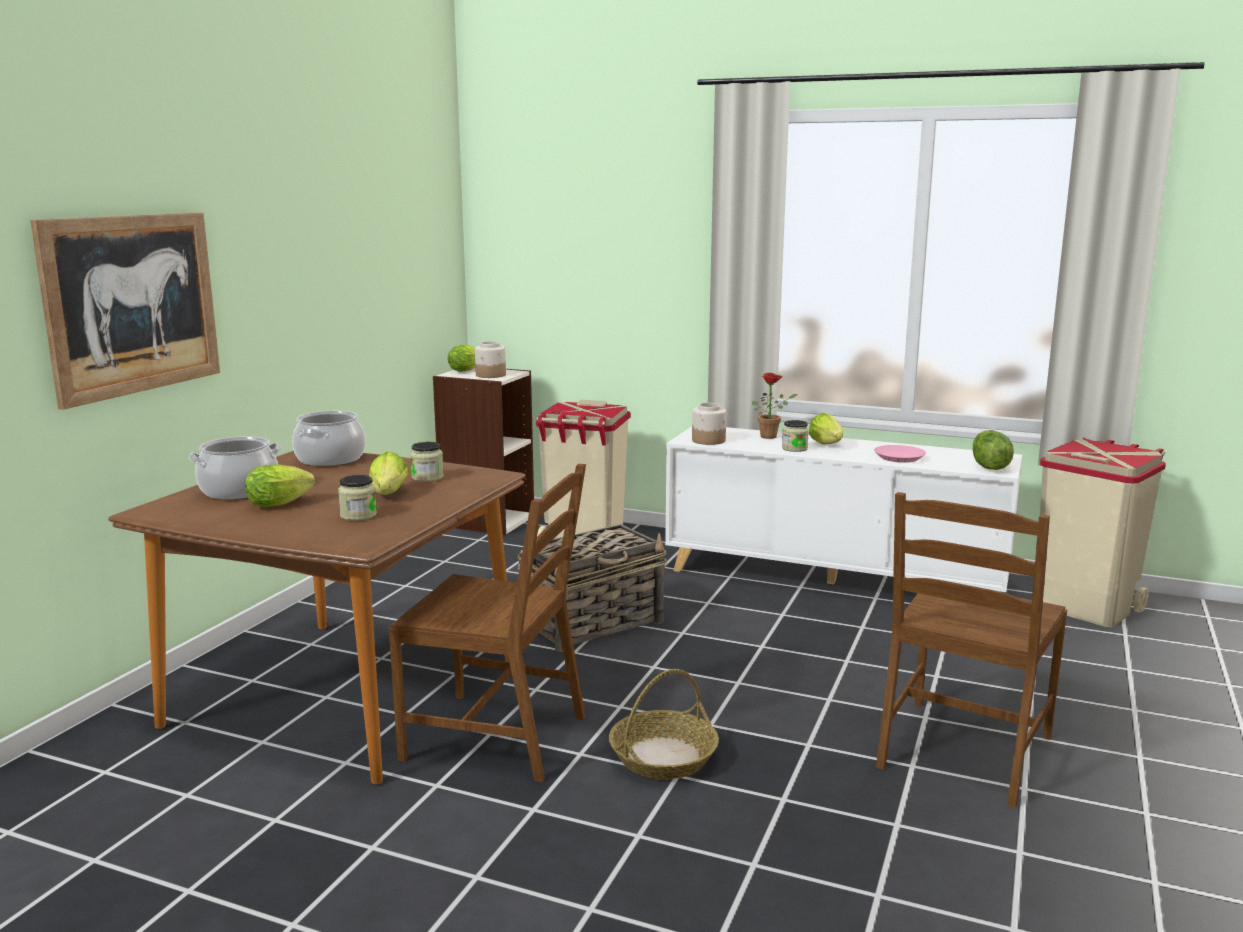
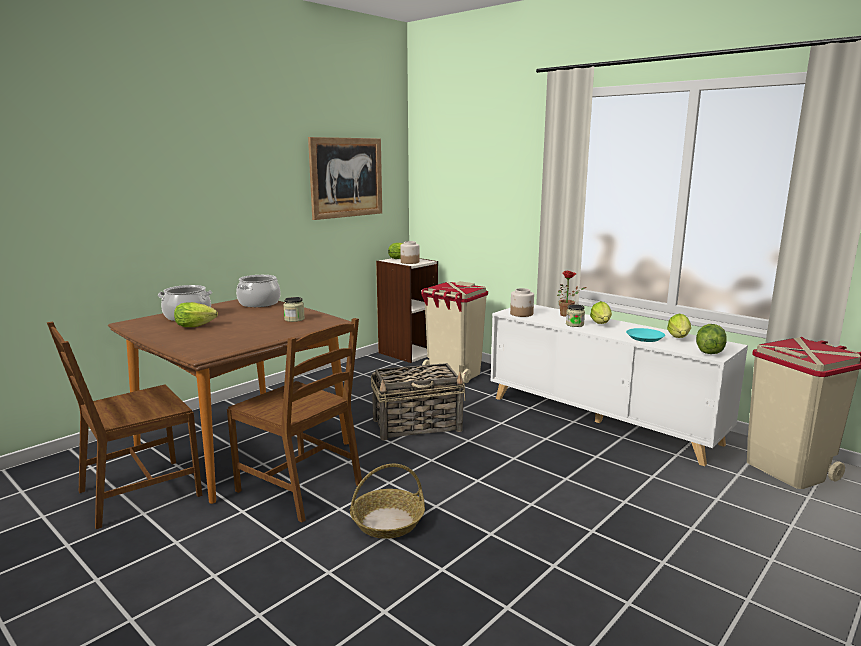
camera: 20 degrees right, 0 degrees up
(132, 304) = (149, 205): picture -> picture (346, 177)
(358, 515) = (225, 337): jar -> none
(388, 495) = (258, 327): lettuce -> lettuce (679, 338)
(899, 457) = (645, 338): pink plate -> turquoise plate
(963, 752) = (601, 563): brown chair -> brown chair (138, 493)

